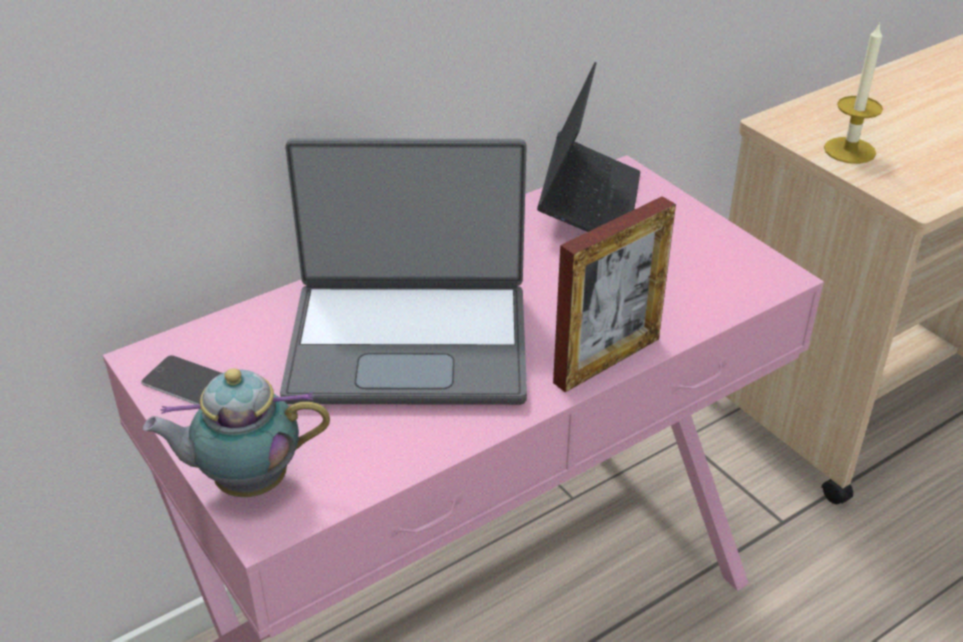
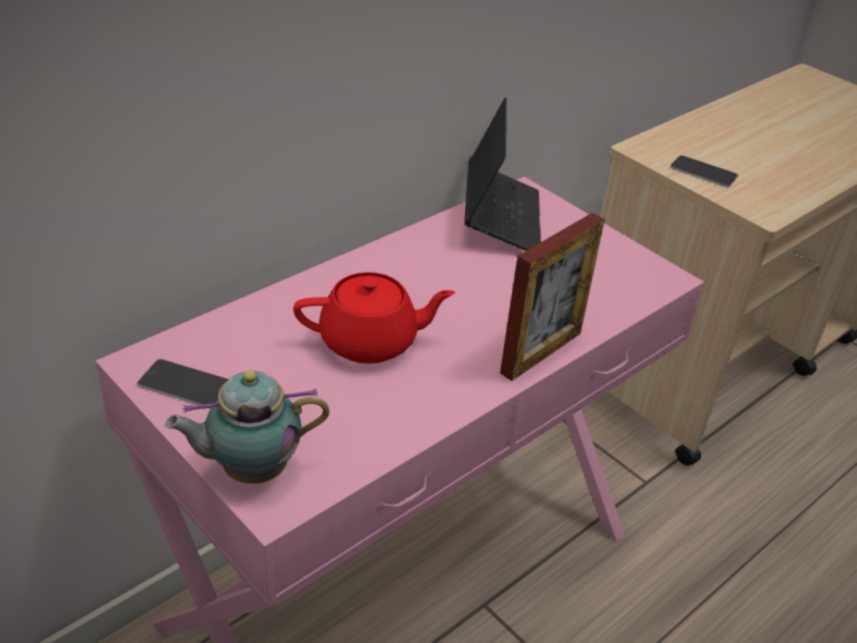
camera: 10 degrees left, 0 degrees up
(409, 342) = (370, 342): laptop -> red teapot
(849, 150) = (703, 172): candle -> phone

